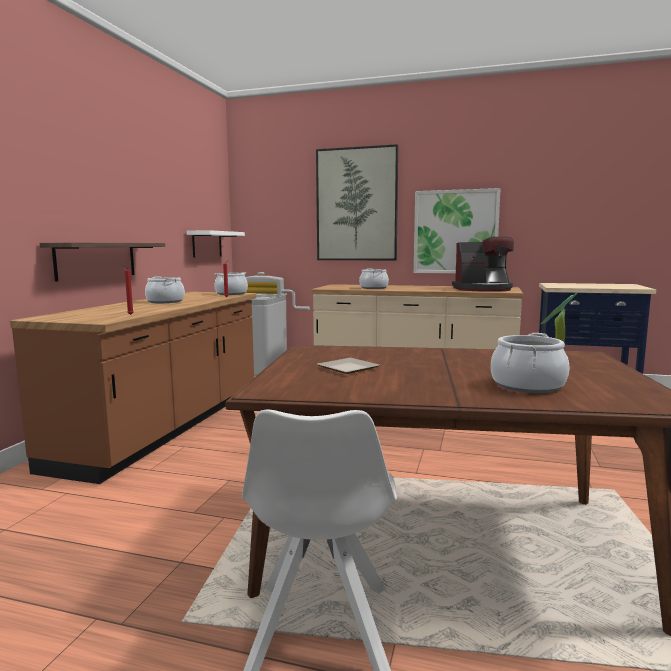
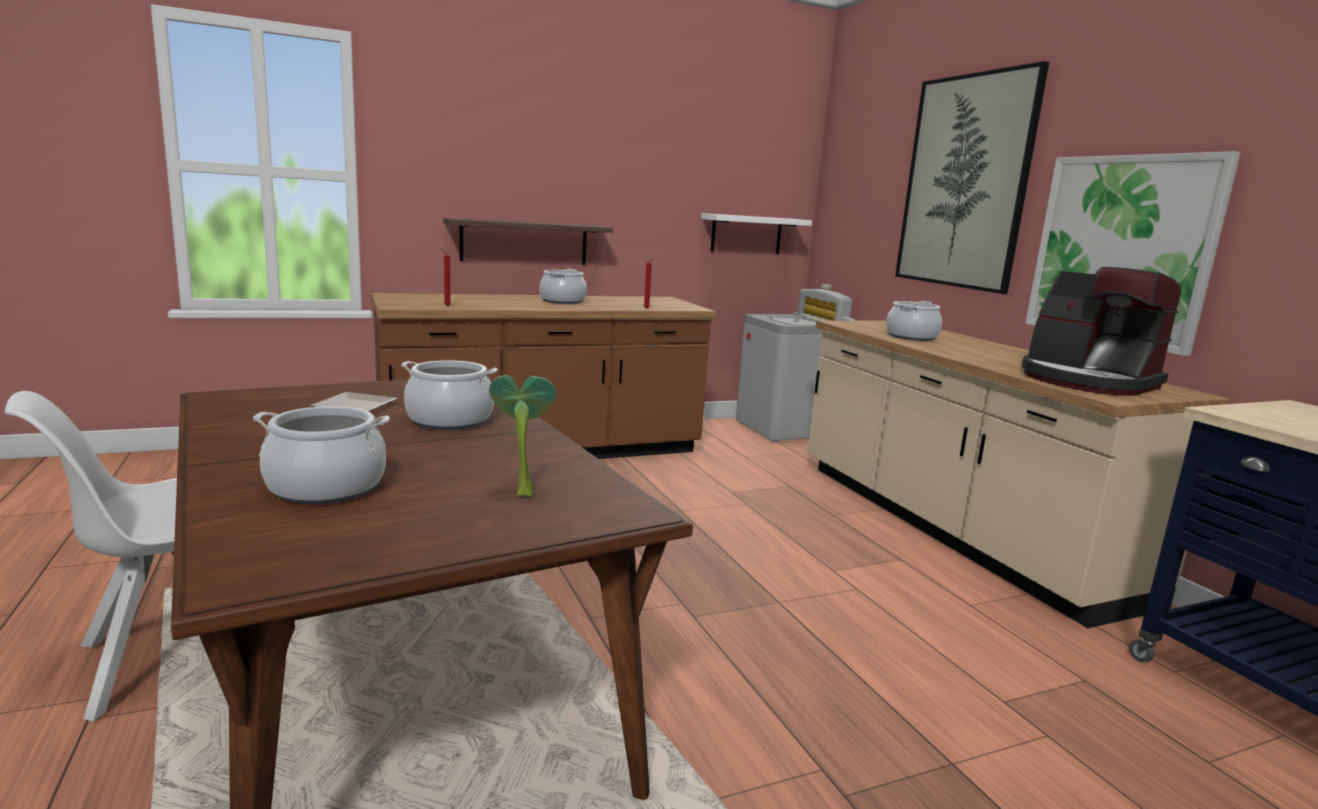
camera: 50 degrees right, 5 degrees up
(231, 294) = (681, 306): cooking pot -> cooking pot (450, 420)

